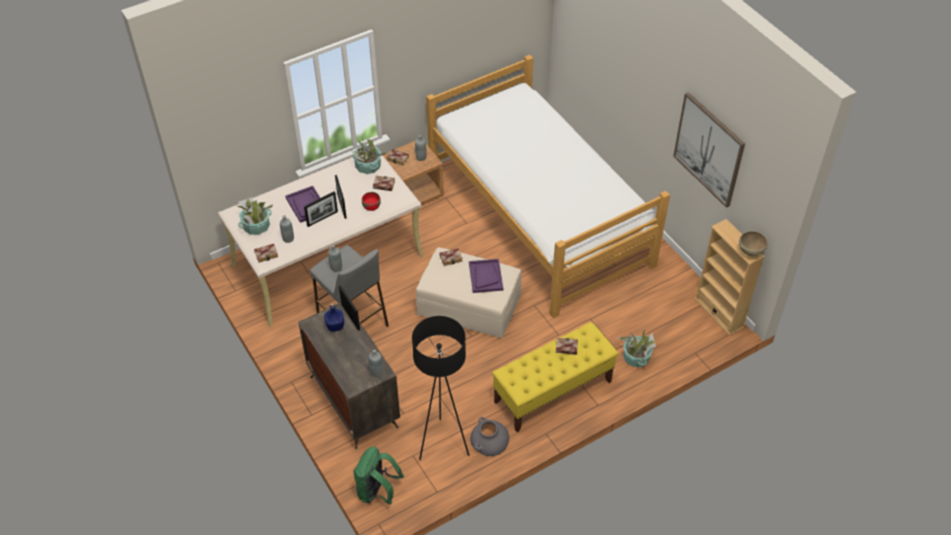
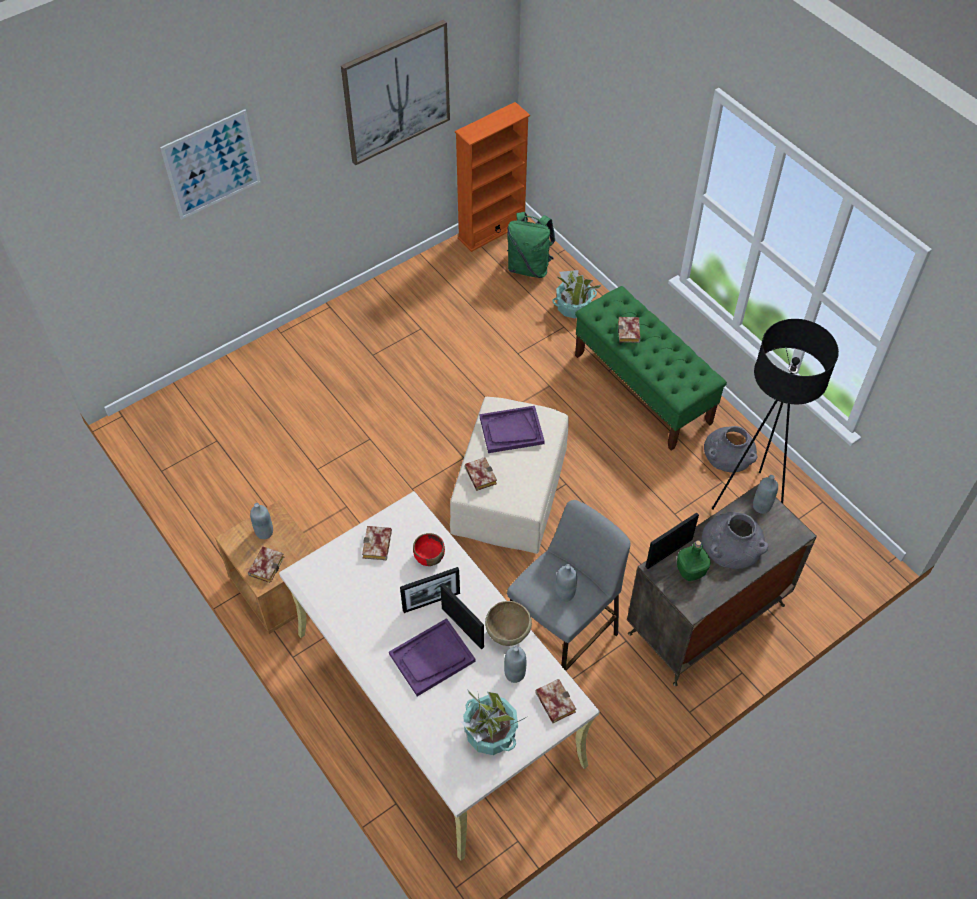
camera: 95 degrees left, 5 degrees up
(335, 326) = (691, 571): blue bottle -> green bottle
(351, 352) = (733, 542): none -> grey vase
(368, 166) = (332, 575): potted plant -> none
(377, 491) = (842, 570): green backpack -> green backpack (529, 267)
(539, 215) = (329, 416): bed -> none
(552, 392) = (642, 389): yellow bench -> green bench
(620, 58) = (212, 164): none -> picture
(718, 313) = (492, 230): beige bookcase -> orange bookcase
(750, 252) = (510, 112): brown bowl -> brown bowl (508, 633)

